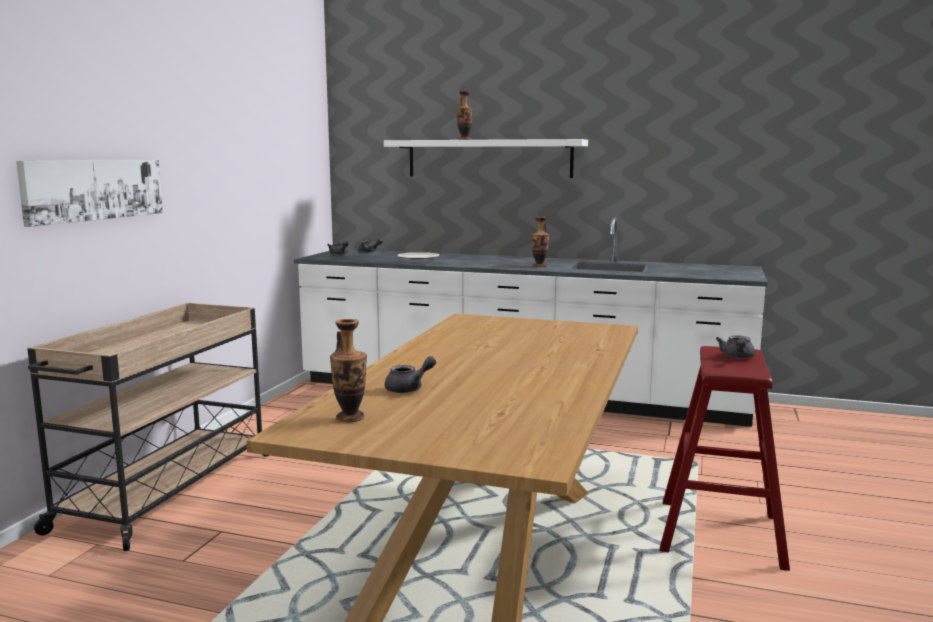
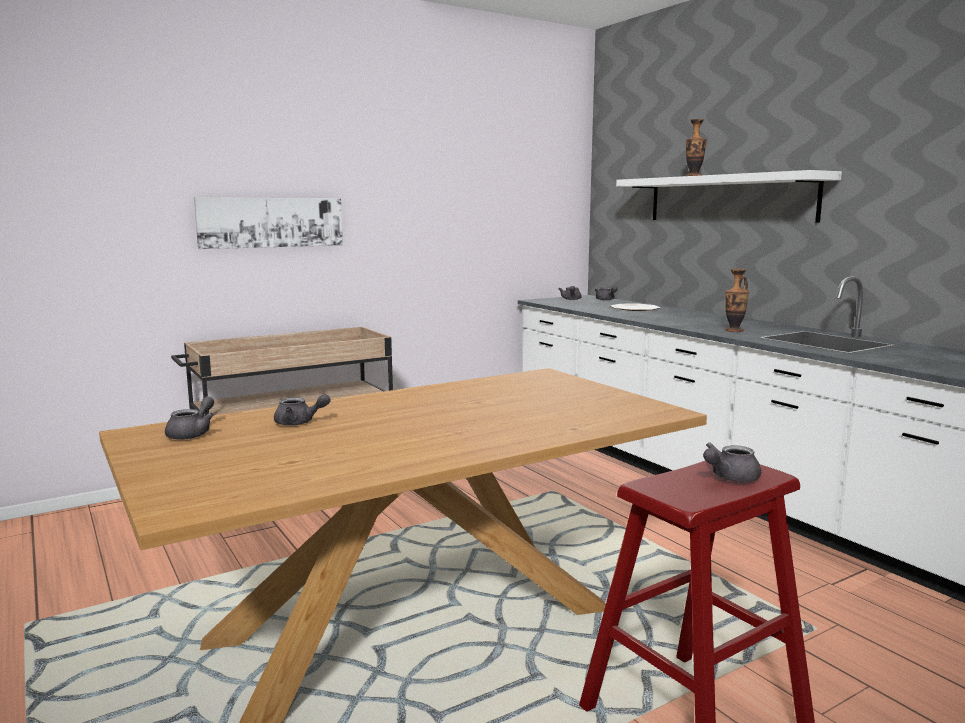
camera: 40 degrees right, 0 degrees up
(350, 418) = (193, 434): vase -> grey teapot

